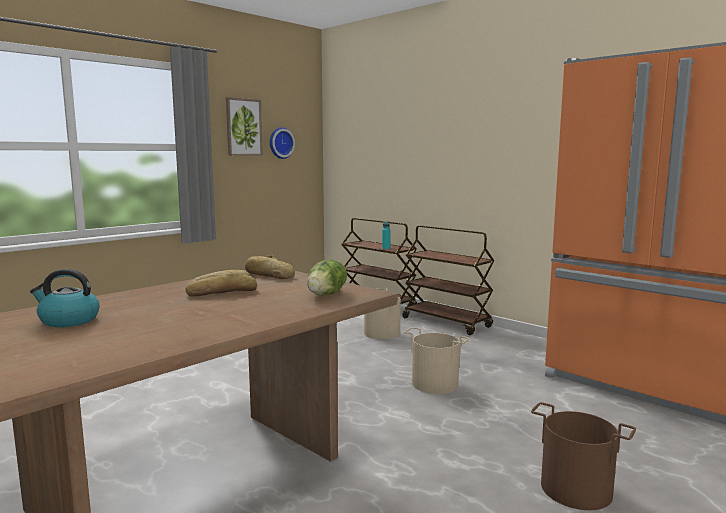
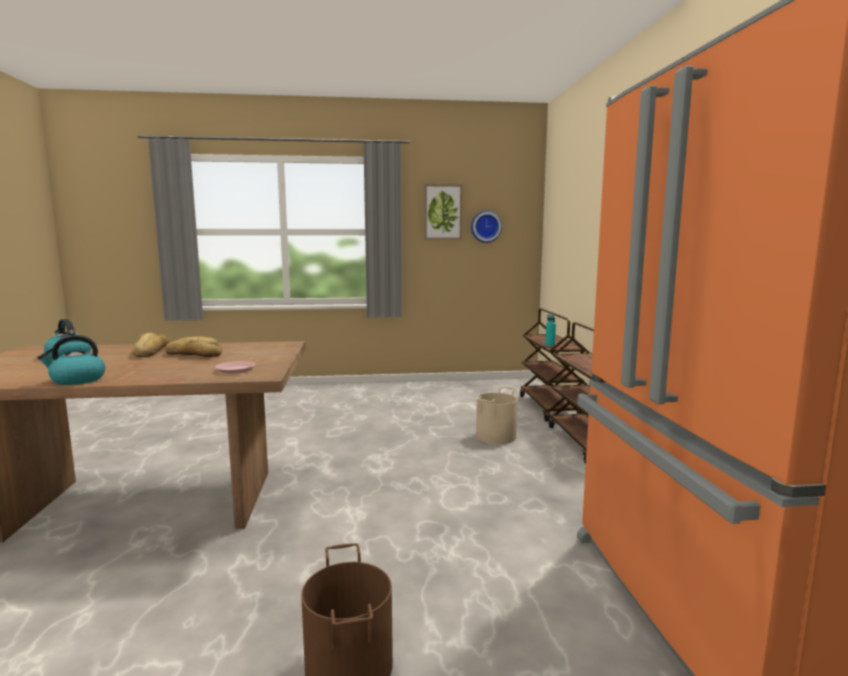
camera: 40 degrees right, 0 degrees up
(214, 333) = (77, 380): none -> kettle
(268, 275) = (269, 348): bread -> bread (150, 352)
(327, 294) = (236, 370): lettuce -> pink plate
(435, 383) = (444, 500): beige bucket -> none

